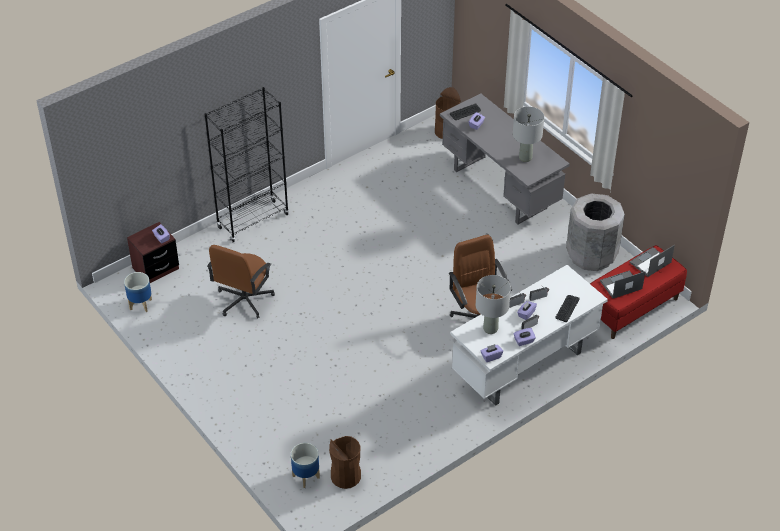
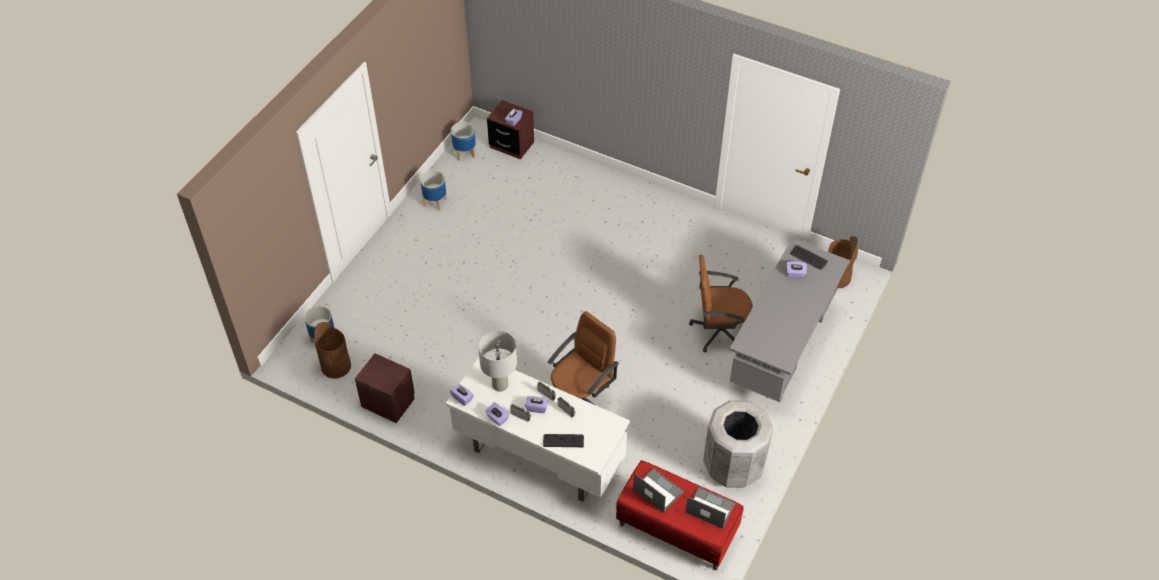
camera: 65 degrees right, 5 degrees up
(189, 344) = (435, 202): none -> planter
(244, 300) = (507, 216): brown office chair -> brown office chair (718, 331)
(253, 221) = (609, 183): black bookcase -> none
(410, 449) = (388, 402): none -> brown nightstand
(525, 158) = (772, 331): grey table lamp -> none

